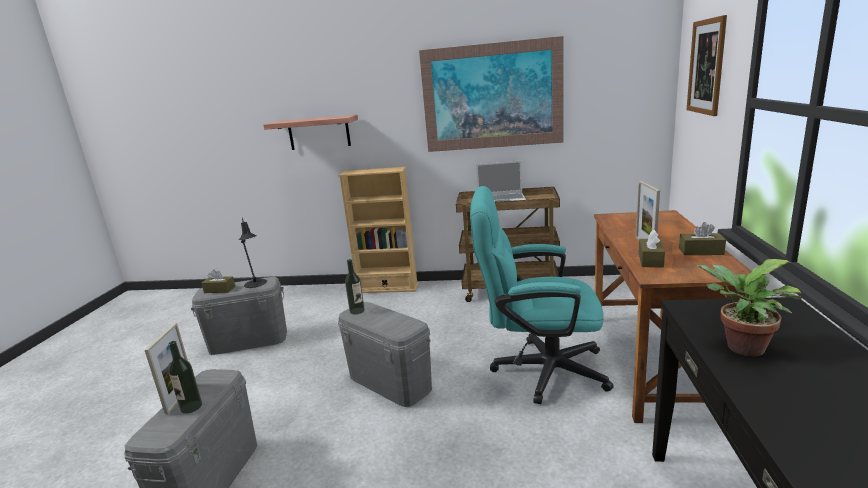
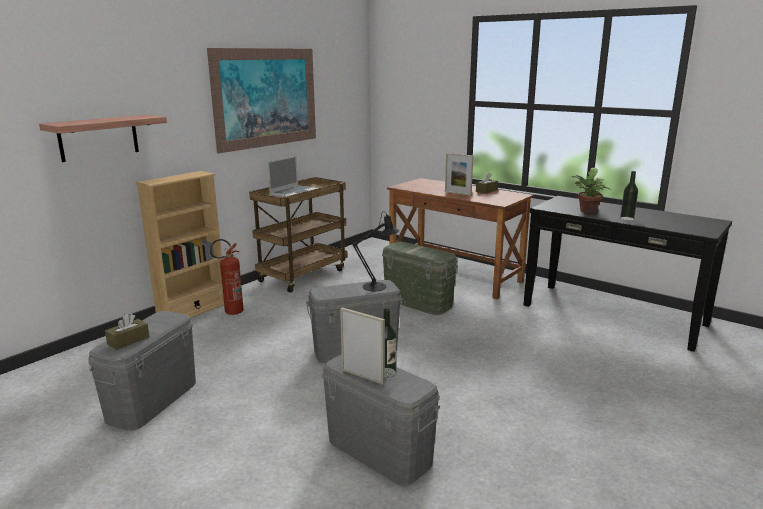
camera: 60 degrees left, 0 degrees up
(256, 284) = (161, 321): black table lamp -> black table lamp (378, 286)
(357, 311) = (325, 293): bottle -> bottle (627, 218)
(400, 300) = (230, 313): none -> fire extinguisher
(538, 370) = (417, 302): turquoise office chair -> green storage box
(650, 260) = (480, 198): brown tissue box -> none
(706, 67) = (414, 81): picture -> none

